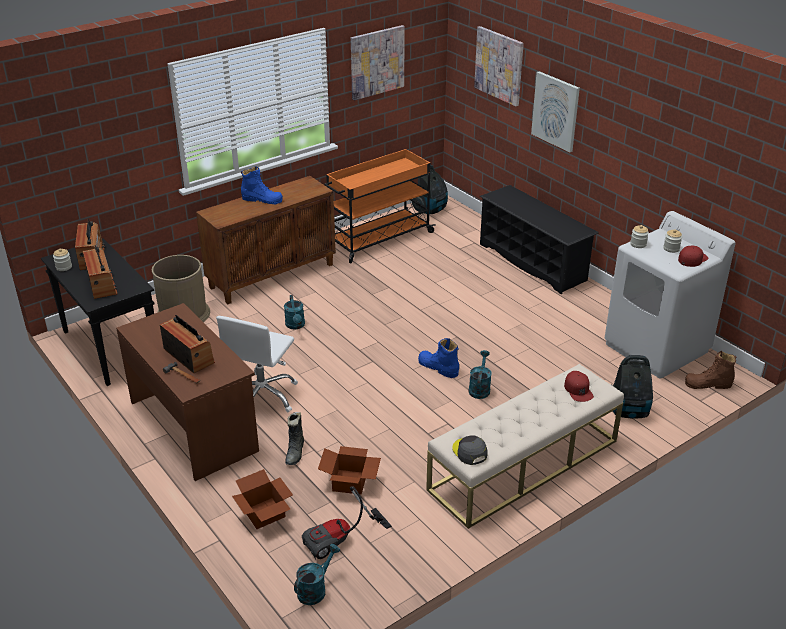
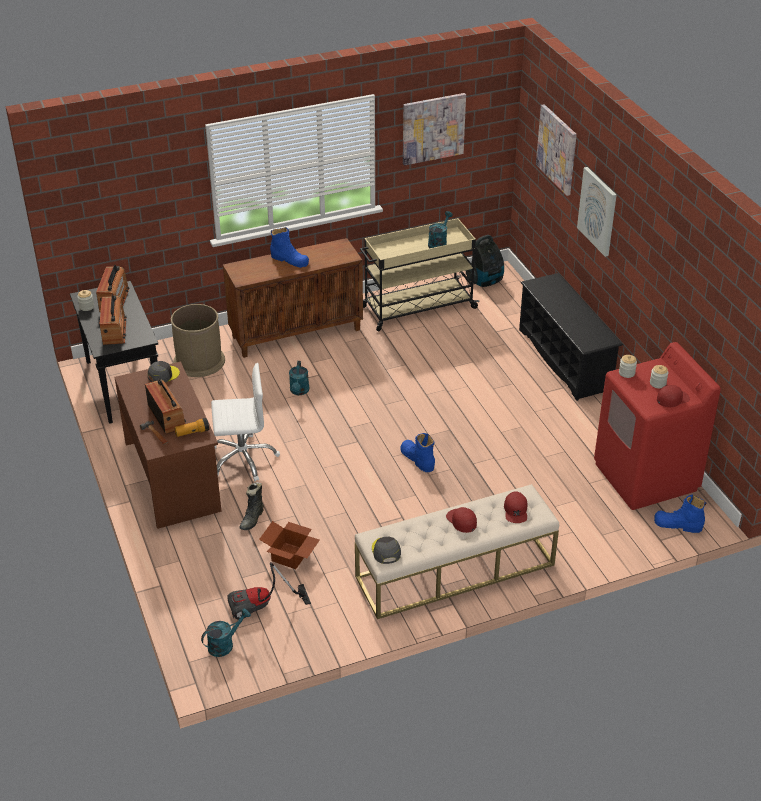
camera: 15 degrees right, 5 degrees up
(169, 318) = (163, 375): none -> grey cap
(223, 367) = (192, 432): none -> flashlight
(262, 396) = (243, 458): white office chair -> white office chair turned 135 degrees counterclockwise
(264, 514) = (205, 570): cardboard box -> none
(378, 239) = (417, 307): orange cart -> beige cart
(479, 388) = (448, 487): turquoise watering can -> turquoise watering can (438, 243)
(530, 408) = (461, 520): none -> red cap
(629, 411) = (582, 538): vacuum cleaner -> none
(657, 348) = (646, 477): white washing machine -> red washing machine
(708, 384) = (678, 525): brown boot -> blue boot

